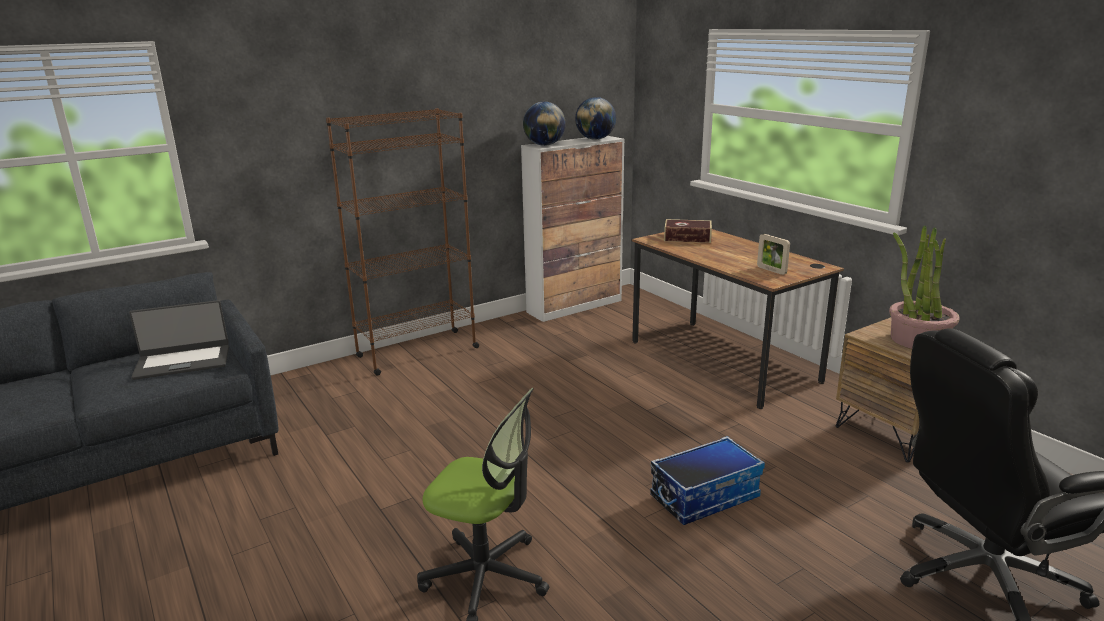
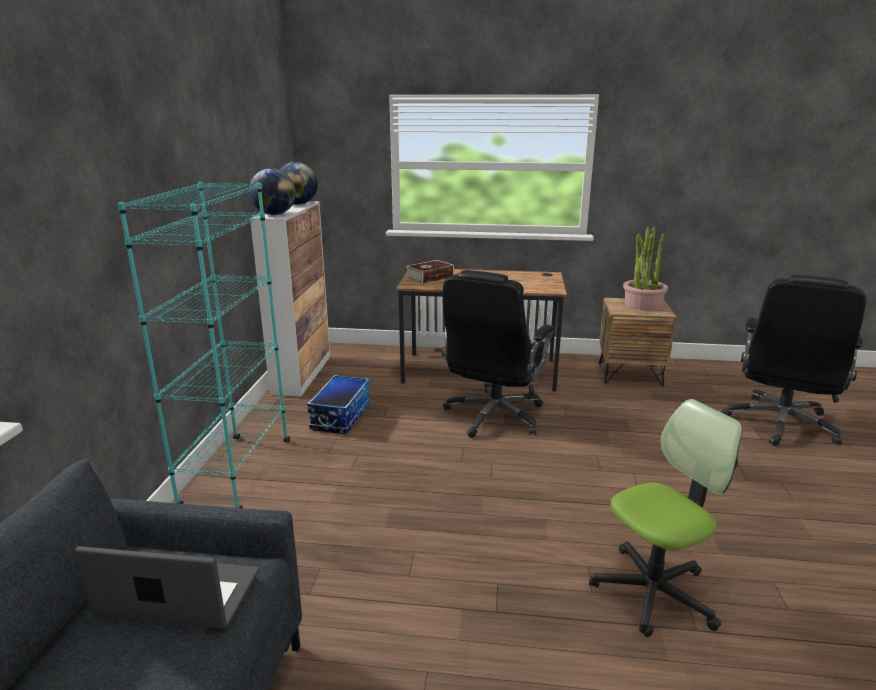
camera: 50 degrees left, 0 degrees up
(183, 362) = (179, 596): laptop -> laptop turned 105 degrees counterclockwise
(417, 352) = (237, 472): brown bookcase -> turquoise bookcase
(651, 400) = (494, 416): none -> black office chair
(704, 496) = (635, 457): storage box -> storage box (340, 416)
(771, 270) = (535, 284): picture frame -> none

